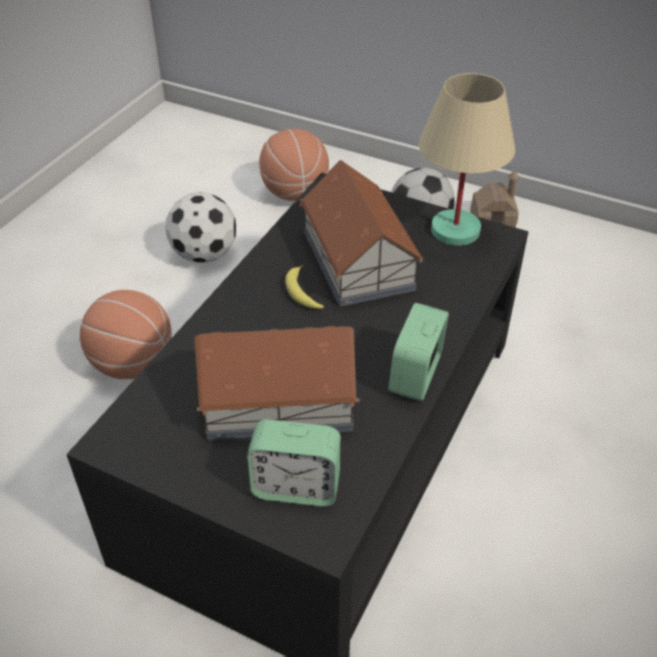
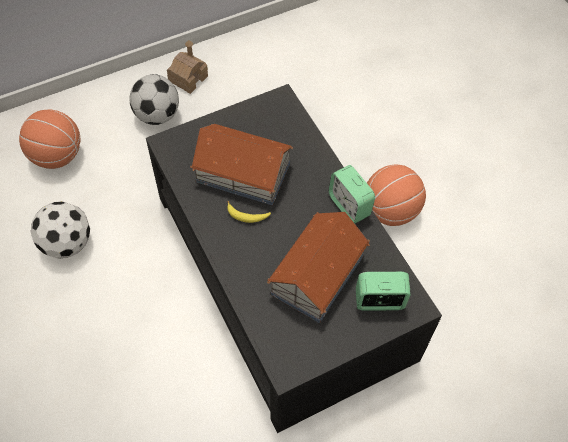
camera: 55 degrees left, 15 degrees up
(132, 364) = (132, 340): basketball -> basketball (390, 211)
(296, 487) = (379, 301): alarm clock -> alarm clock turned 135 degrees counterclockwise
(456, 231) = (260, 113): beige table lamp -> none

